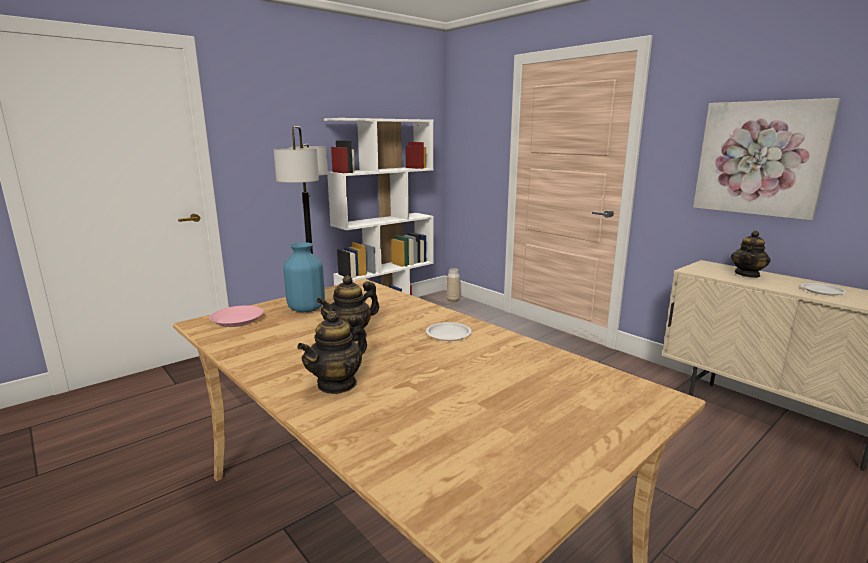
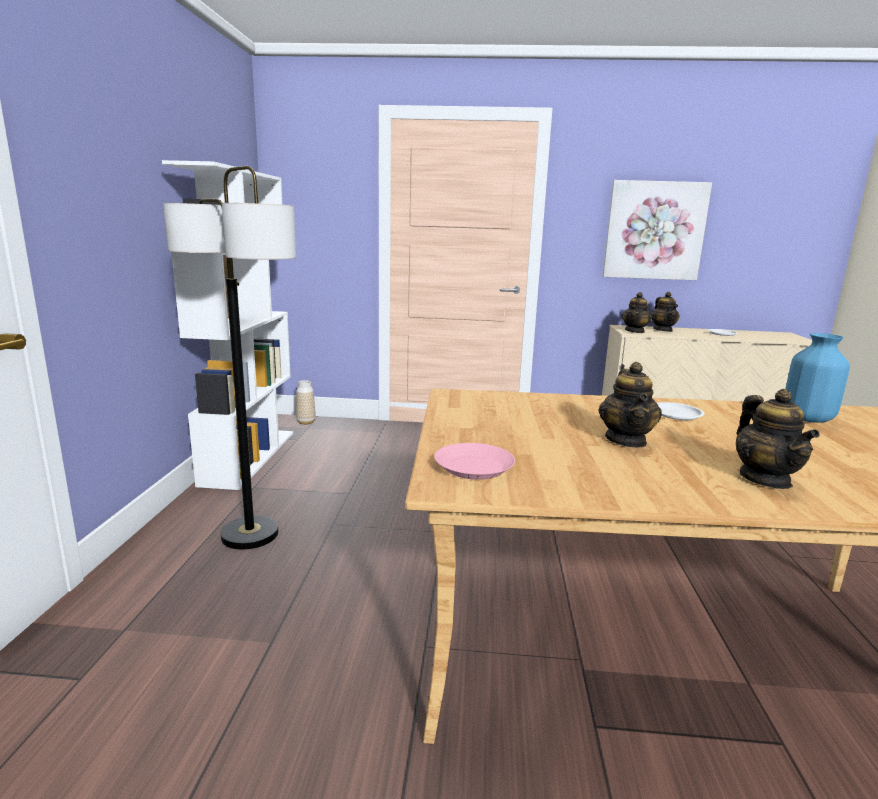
camera: 45 degrees left, 0 degrees up
(305, 309) = (496, 432): blue vase -> blue vase (807, 419)
(702, 270) = (635, 331): none -> teapot

